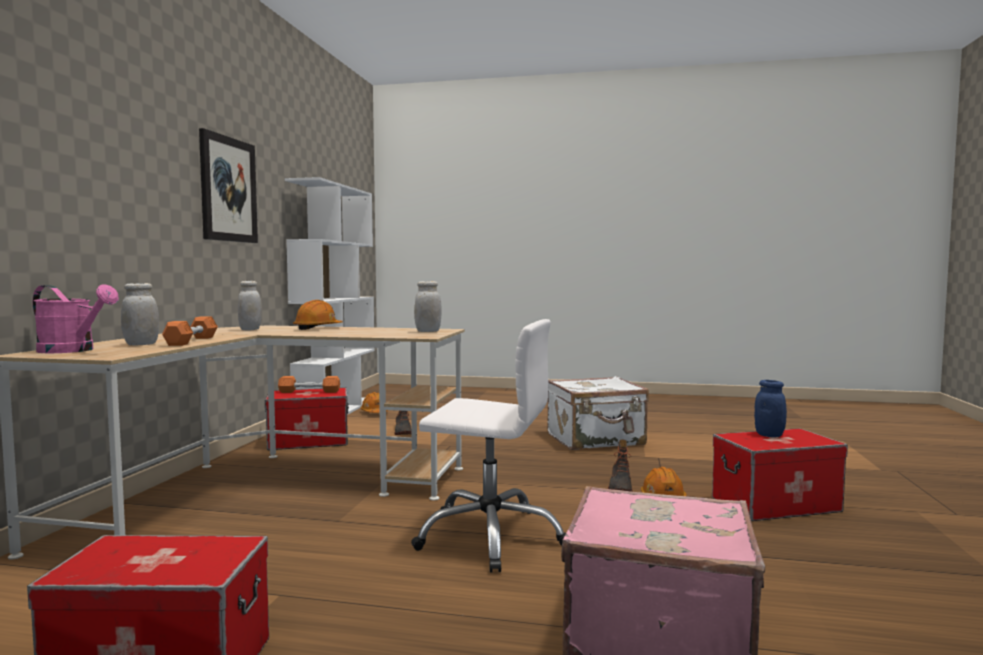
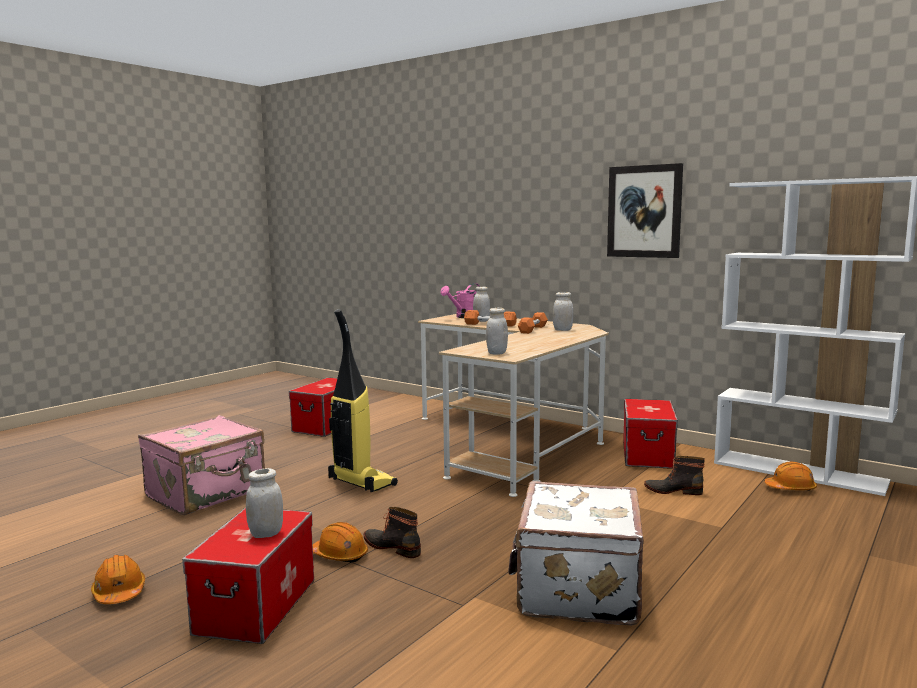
camera: 115 degrees right, 5 degrees up
(309, 392) = (654, 409): orange dumbbell -> orange dumbbell (533, 329)
(317, 328) = (561, 338): orange hard hat -> orange hard hat (119, 593)
(490, 536) = (361, 482): white office chair -> vacuum cleaner
(769, 435) = (266, 534): blue jar -> white jar

